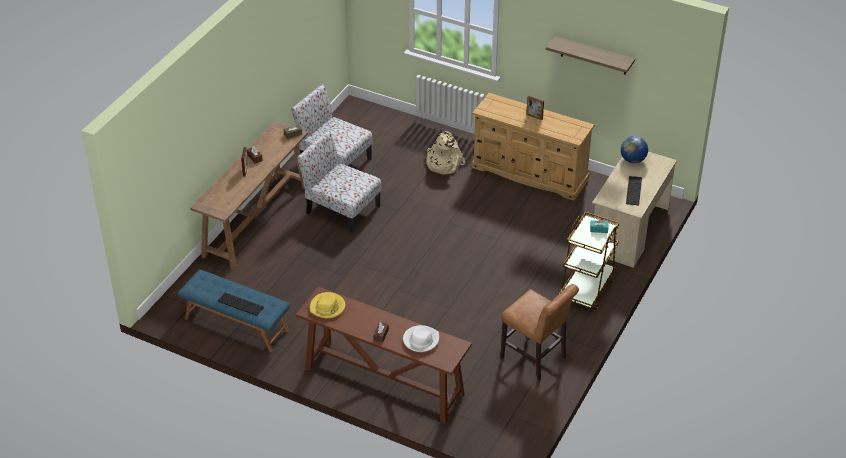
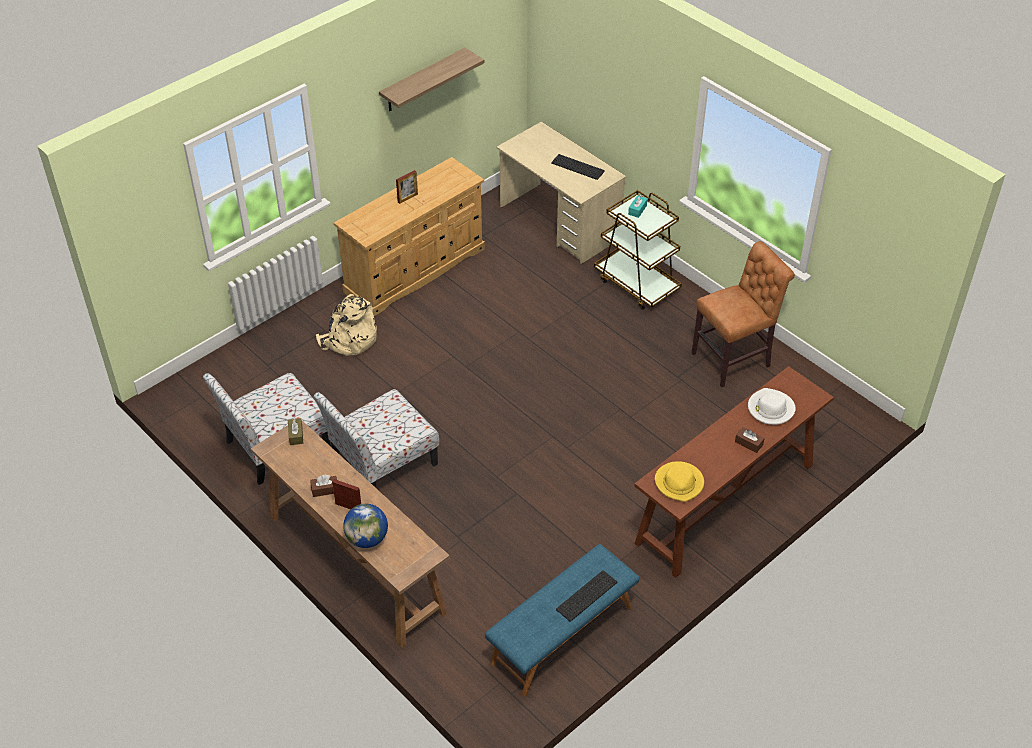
camera: 70 degrees left, 5 degrees up
(633, 160) = (524, 151): globe -> globe (367, 539)

